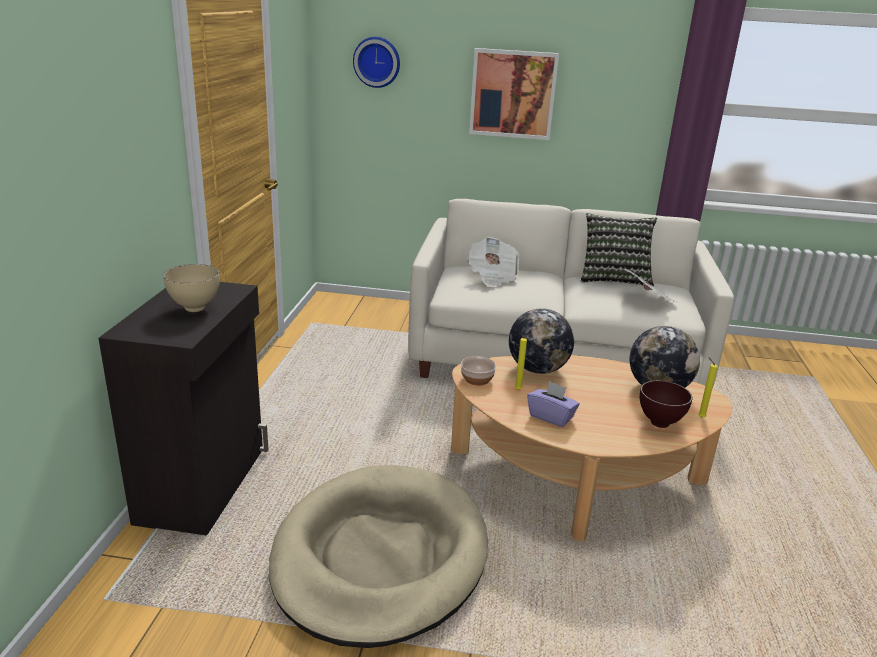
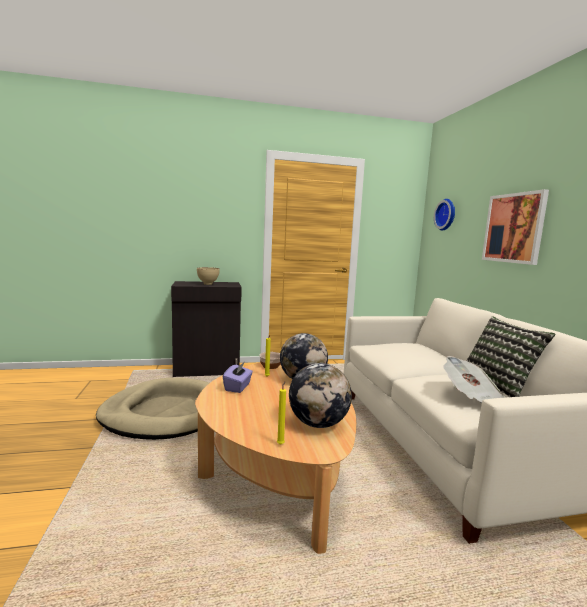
camera: 70 degrees right, 15 degrees down
(492, 276) = (408, 347): newspaper -> none
(658, 423) = (255, 424): brown bowl -> none

